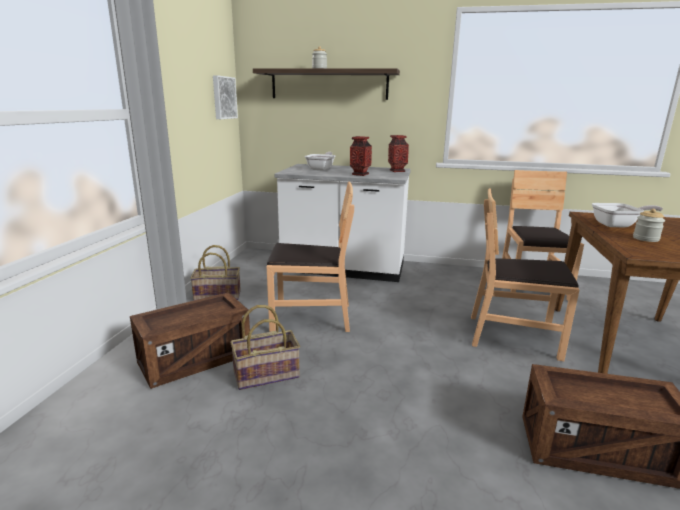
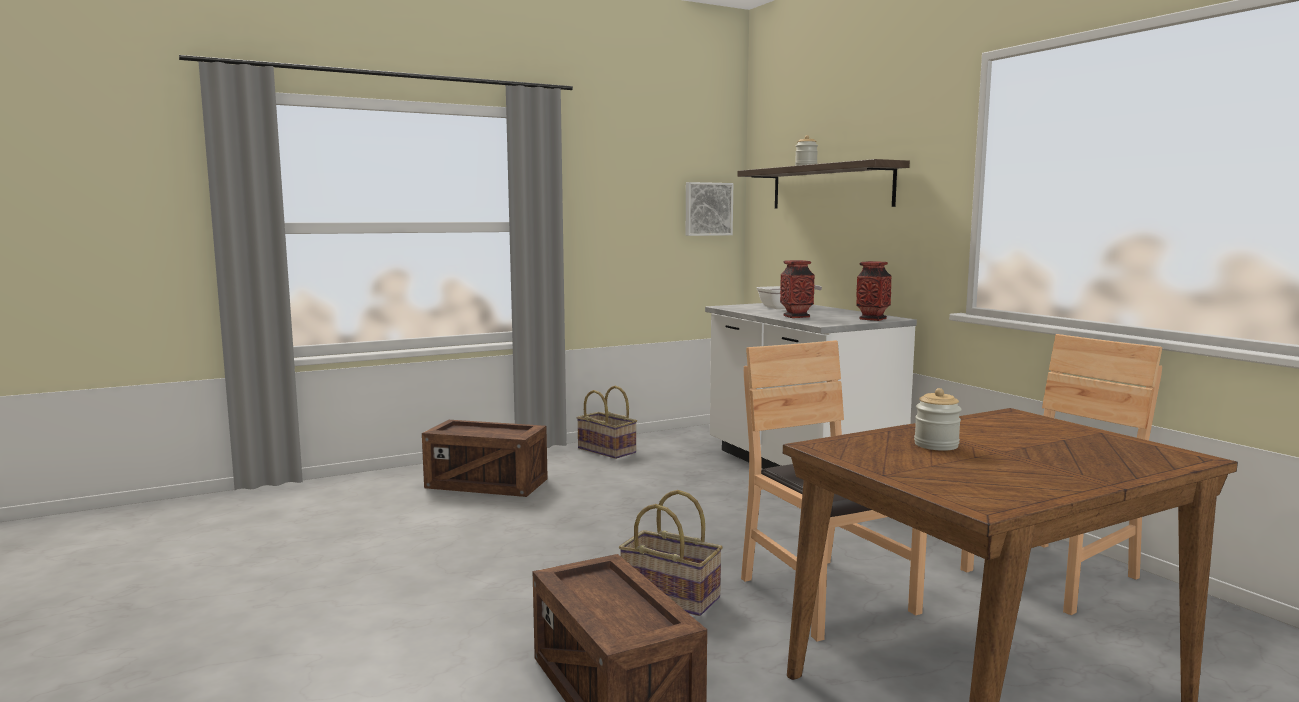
camera: 50 degrees right, 10 degrees down
(266, 374) = (506, 512): basket -> basket (671, 596)
(311, 317) = (643, 493): brown chair -> none
(618, 225) = (989, 430): frying pan -> none

